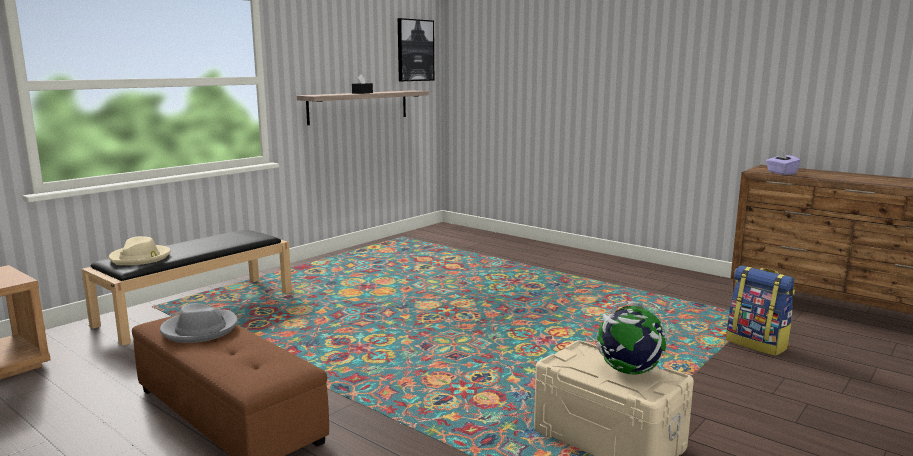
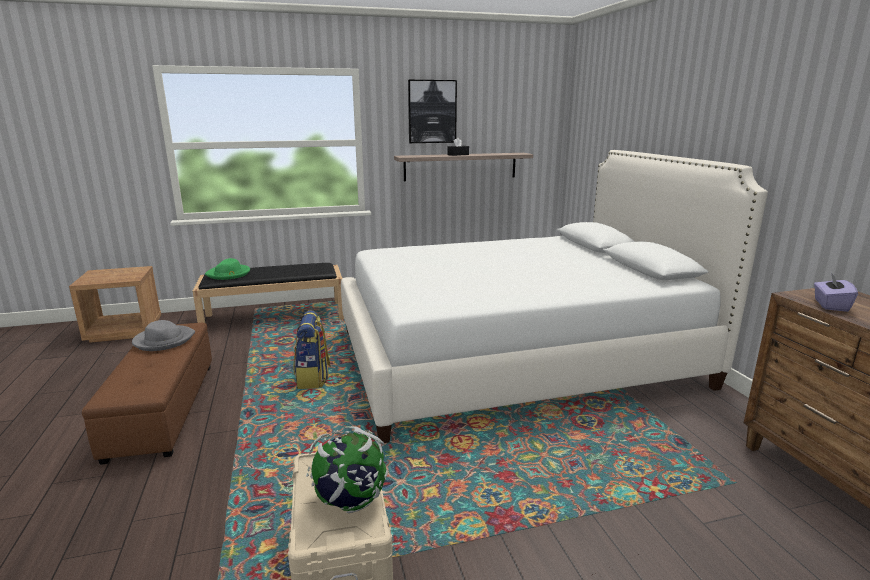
camera: 35 degrees right, 5 degrees up
(140, 258) = (229, 274): beige hat -> green hat
(415, 50) = (531, 114): picture -> picture (432, 111)
(510, 285) = (514, 357): none -> white bed
(757, 344) = (679, 521): backpack -> backpack (313, 378)

